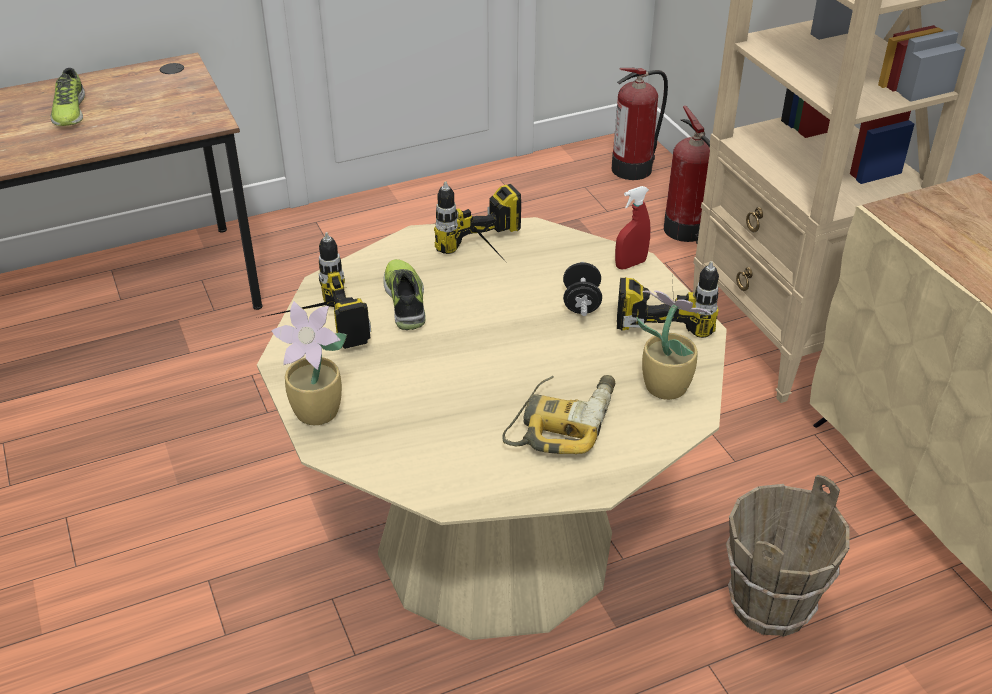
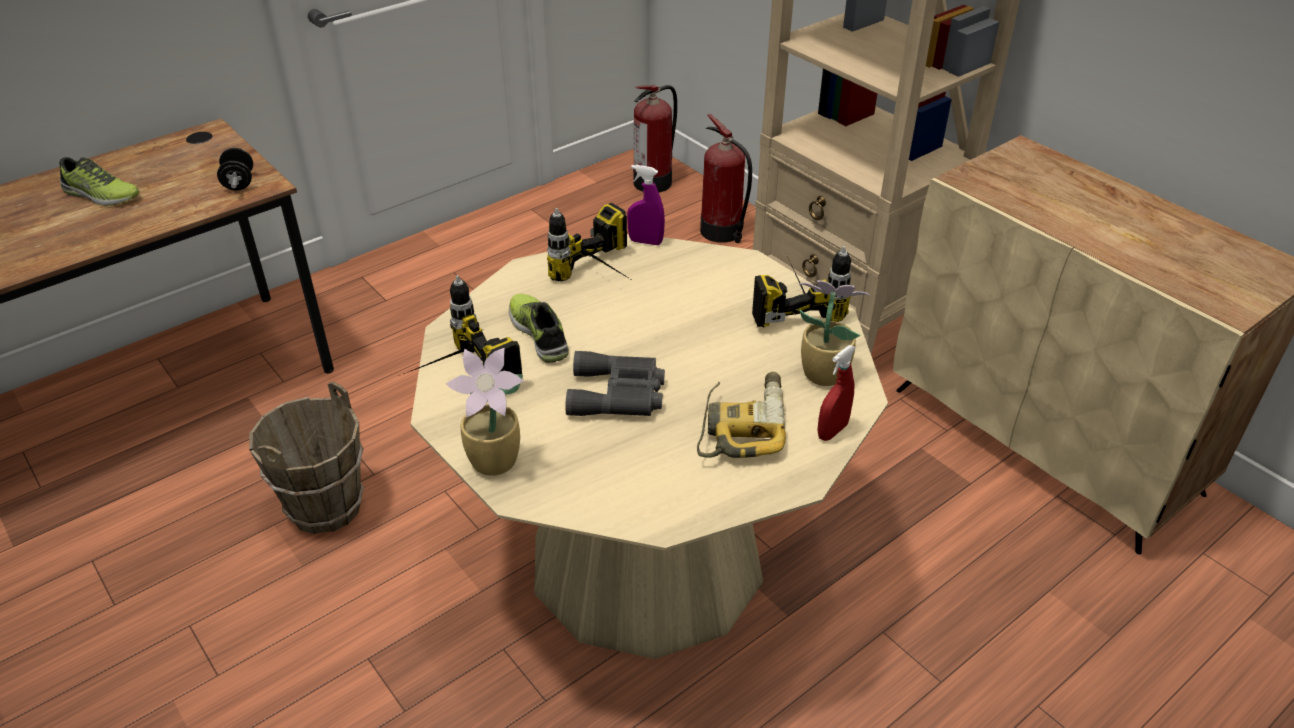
camera: 15 degrees left, 0 degrees up
(69, 111) = (100, 195): shoe -> shoe turned 45 degrees counterclockwise
(457, 371) = (619, 394): none -> grey binoculars
(543, 227) = (645, 242): none -> purple spray bottle
(581, 303) = (711, 308): black dumbbell -> black dumbbell (239, 183)
(630, 264) = (742, 264): red spray bottle -> red spray bottle (832, 431)
(769, 604) = (916, 563): brown bucket -> brown bucket (325, 507)

